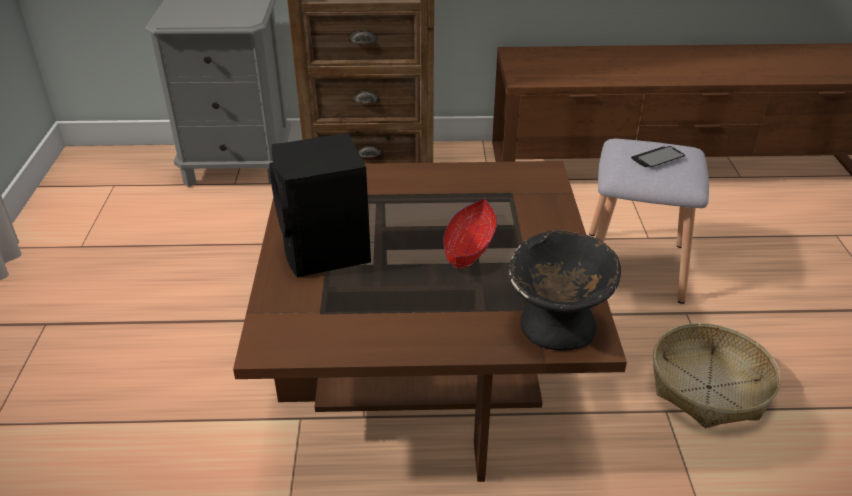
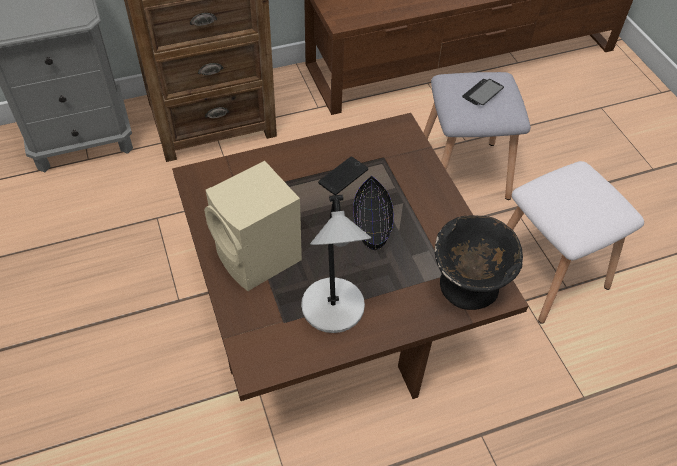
camera: 20 degrees left, 15 degrees up
(326, 253) = (259, 259): black speaker -> beige speaker
(383, 314) = (334, 309): none -> grey table lamp
(457, 200) = (343, 176): none -> phone
(470, 244) = (372, 221): red bowl -> black bowl
(708, 387) = (548, 271): basket -> white stool

